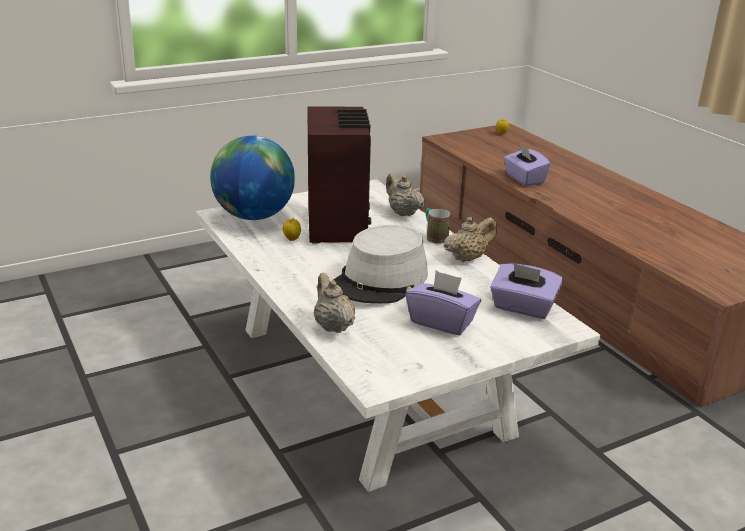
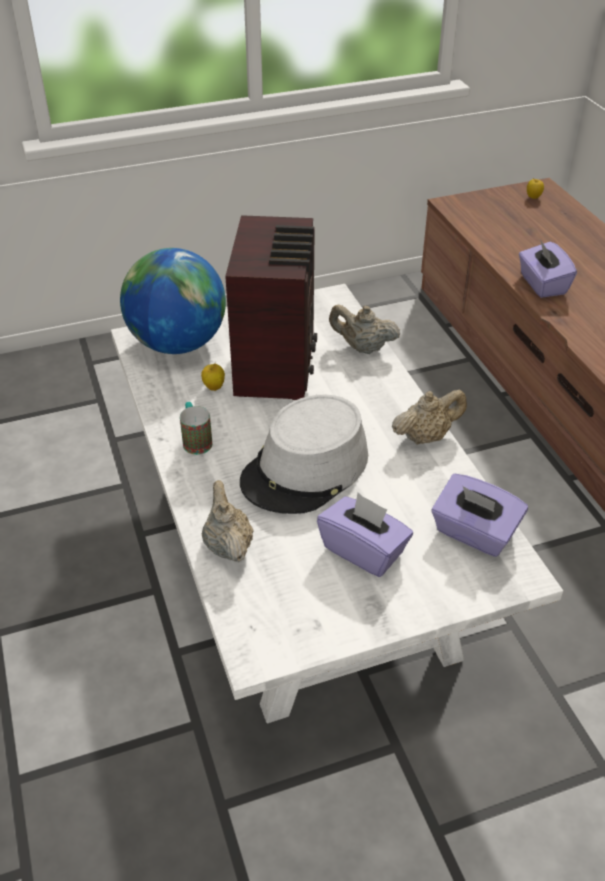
camera: 10 degrees right, 15 degrees up
(402, 212) = (363, 348): beige teapot -> beige teapot turned 45 degrees counterclockwise
(434, 237) = (392, 395): mug -> mug (196, 440)

